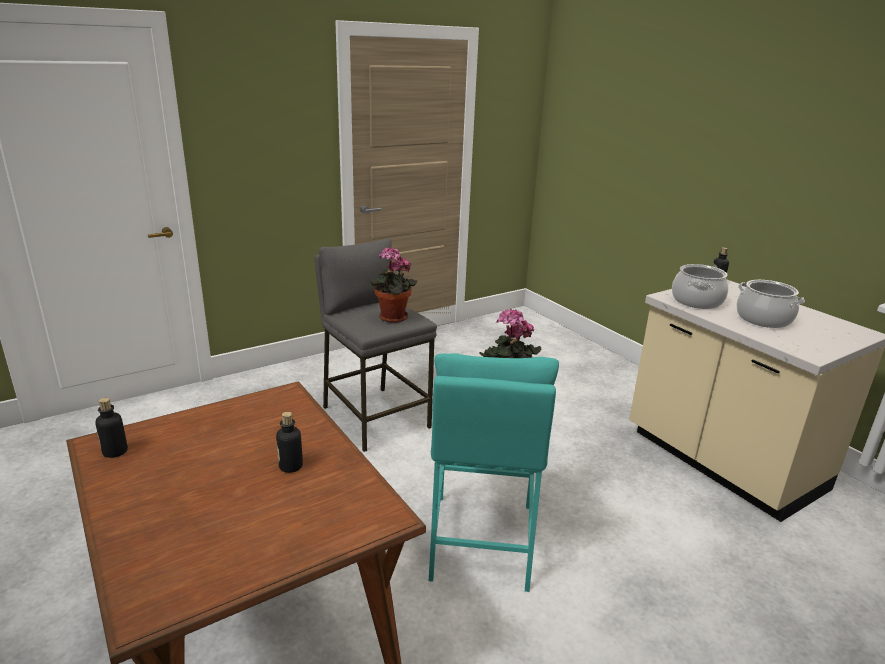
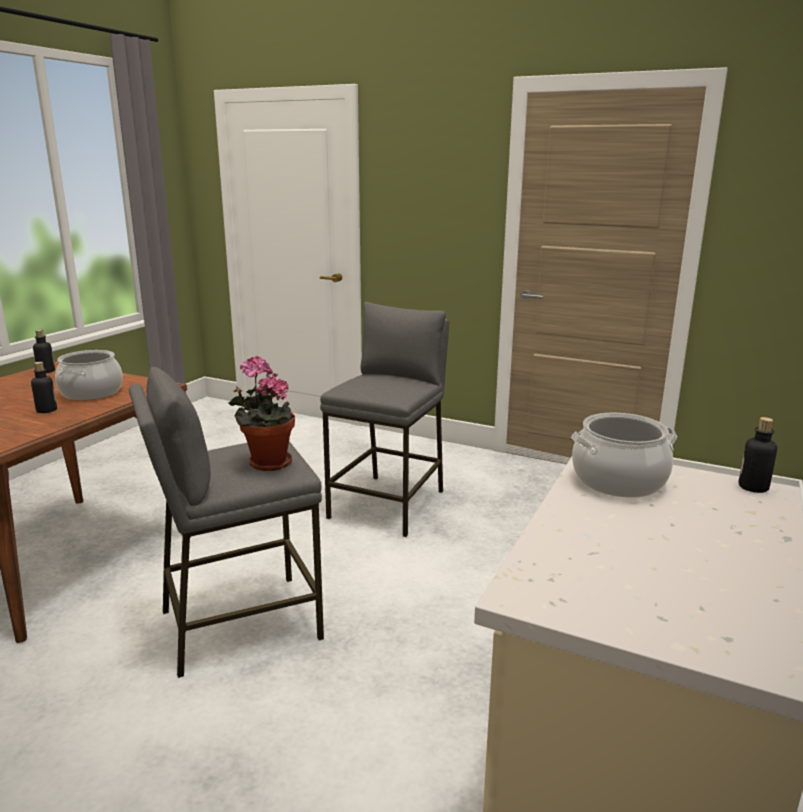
camera: 60 degrees right, 5 degrees down
(391, 318) = (379, 389): potted plant -> none
(480, 540) = (239, 623): turquoise stool -> grey stool
(763, 319) = (636, 540): cooking pot -> cooking pot (92, 392)

